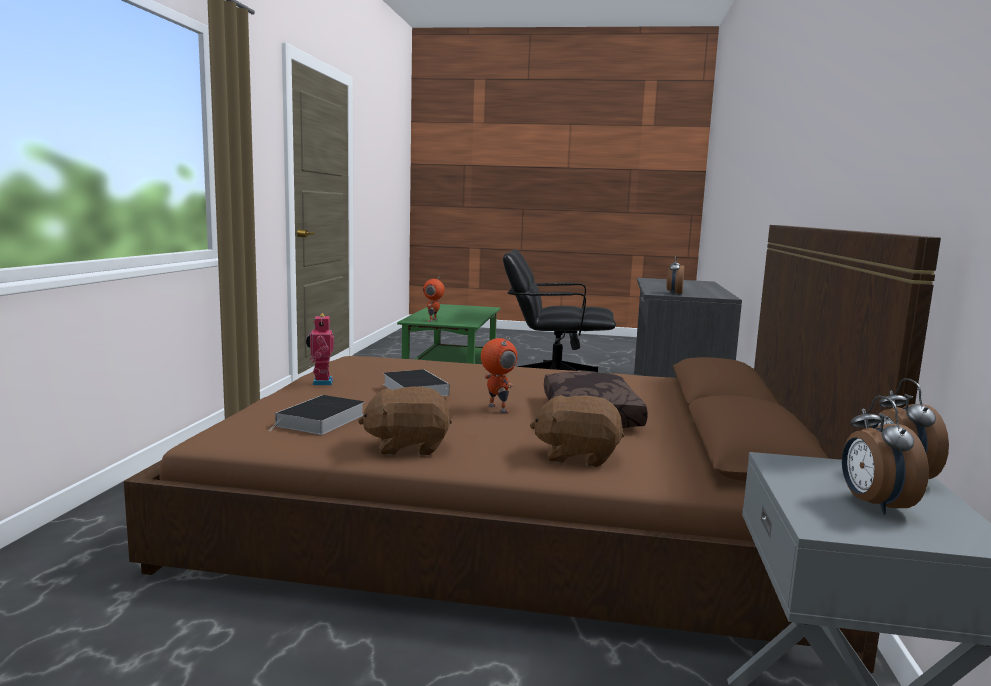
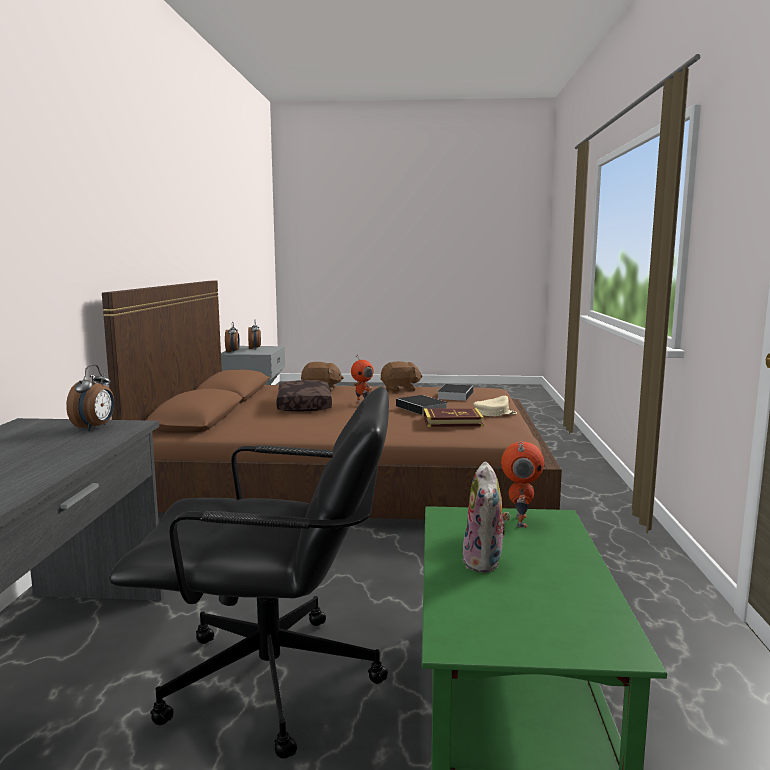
camera: 175 degrees right, 0 degrees up
(320, 382) = (494, 413): toy robot -> beige cap
(397, 369) = (452, 421): none -> book
(464, 315) = (485, 562): none -> plush toy

